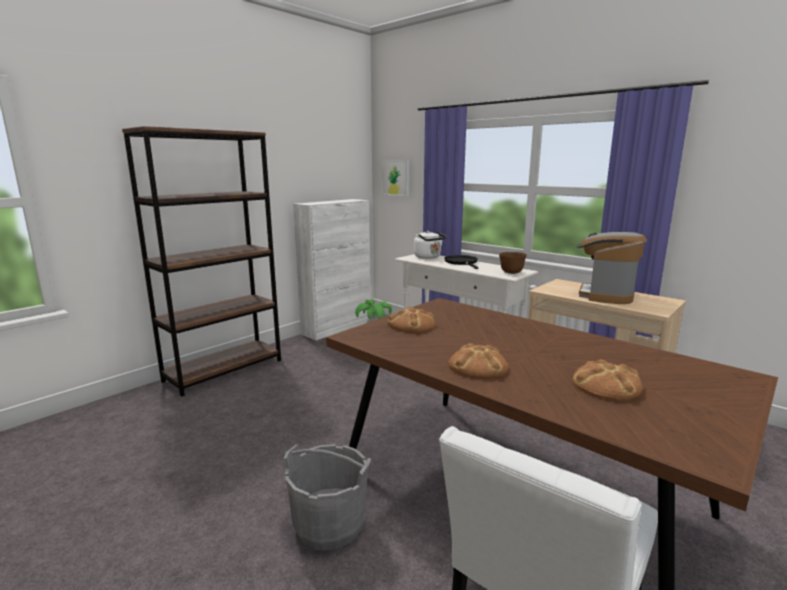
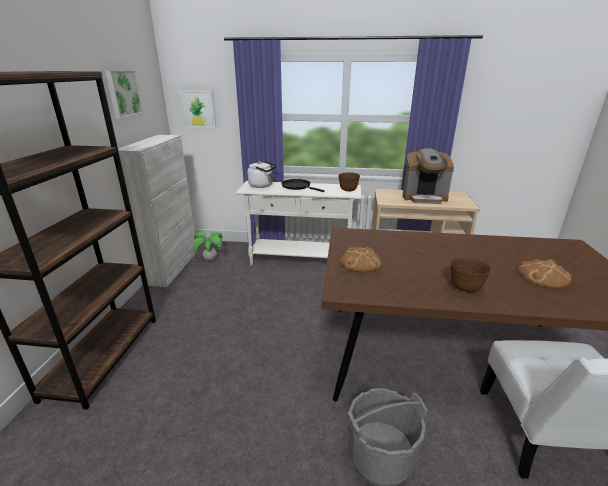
camera: 35 degrees left, 10 degrees up
(317, 158) = (123, 93): none -> picture
(477, 366) = (465, 288): bread -> brown bowl
(605, 295) = (424, 198): coffee machine -> coffee machine turned 75 degrees counterclockwise

